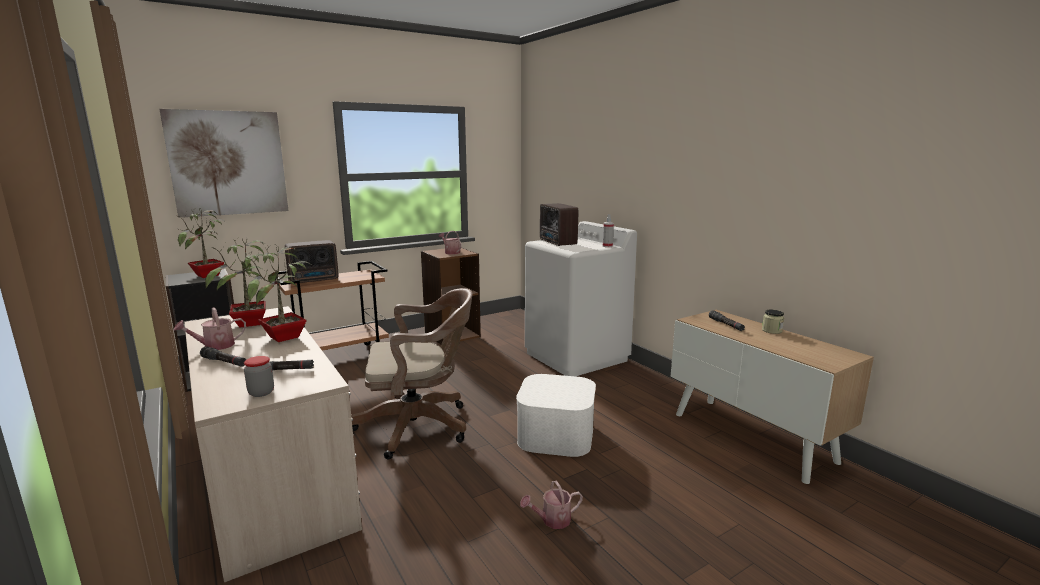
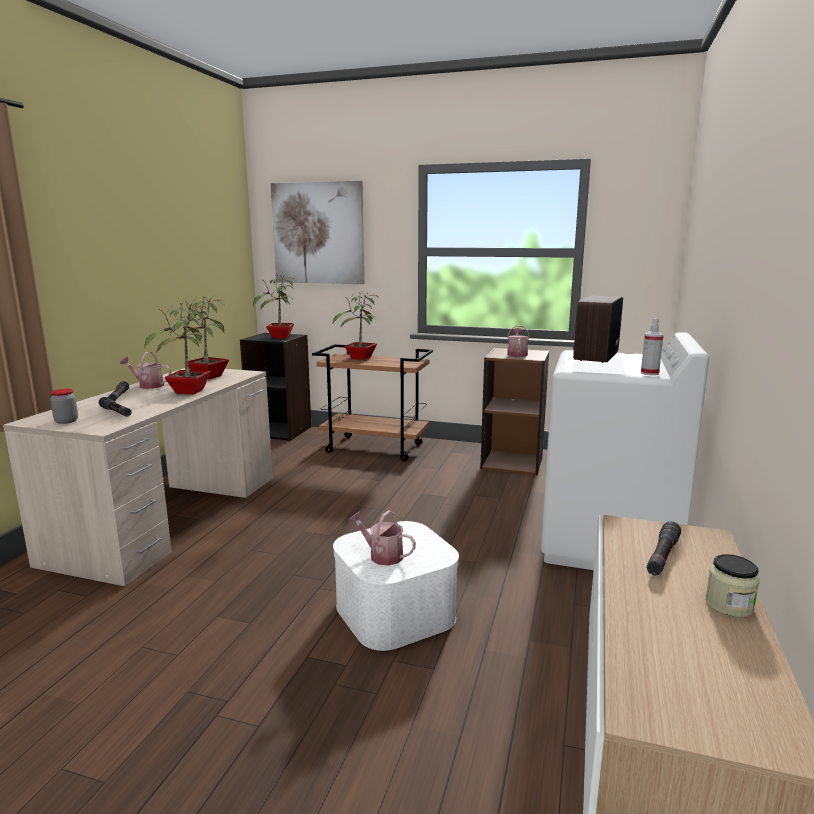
camera: 50 degrees right, 0 degrees up
(315, 280) = (360, 358): radio -> potted plant
(420, 426) = (311, 533): brown office chair -> none
(552, 520) = (217, 684): watering can -> watering can (382, 555)

